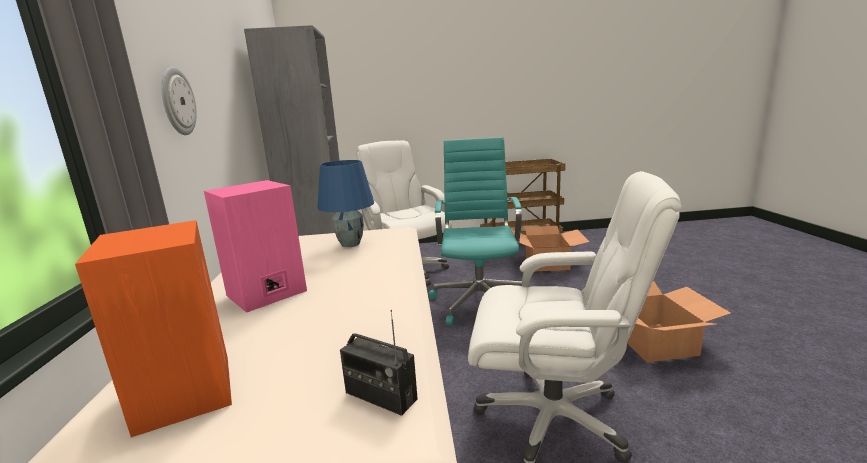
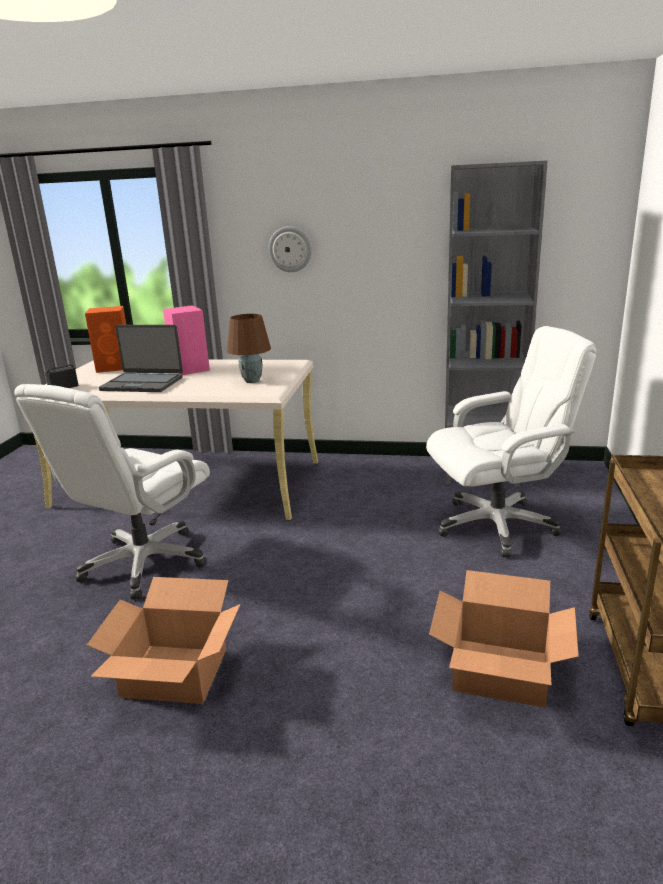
camera: 105 degrees right, 5 degrees up
(350, 244) = (251, 381): blue table lamp -> brown table lamp
(355, 306) = (142, 384): none -> laptop
(480, 301) = (371, 566): turquoise office chair -> none

